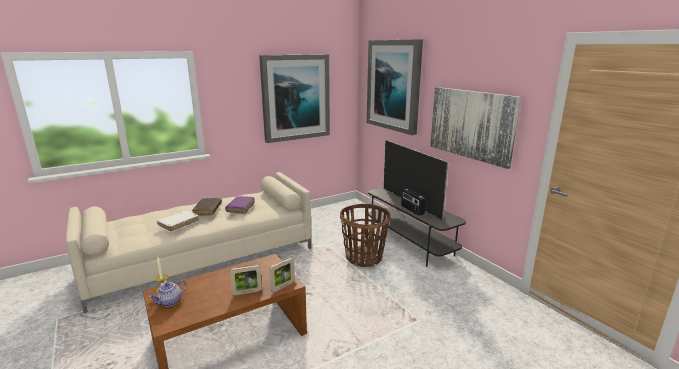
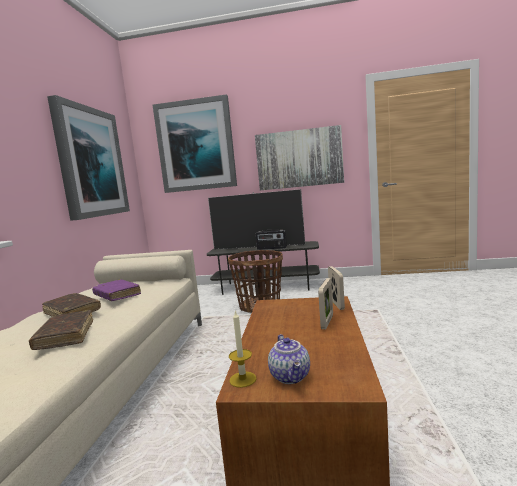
camera: 50 degrees left, 10 degrees down
(178, 224) = (65, 336): white book -> brown book

